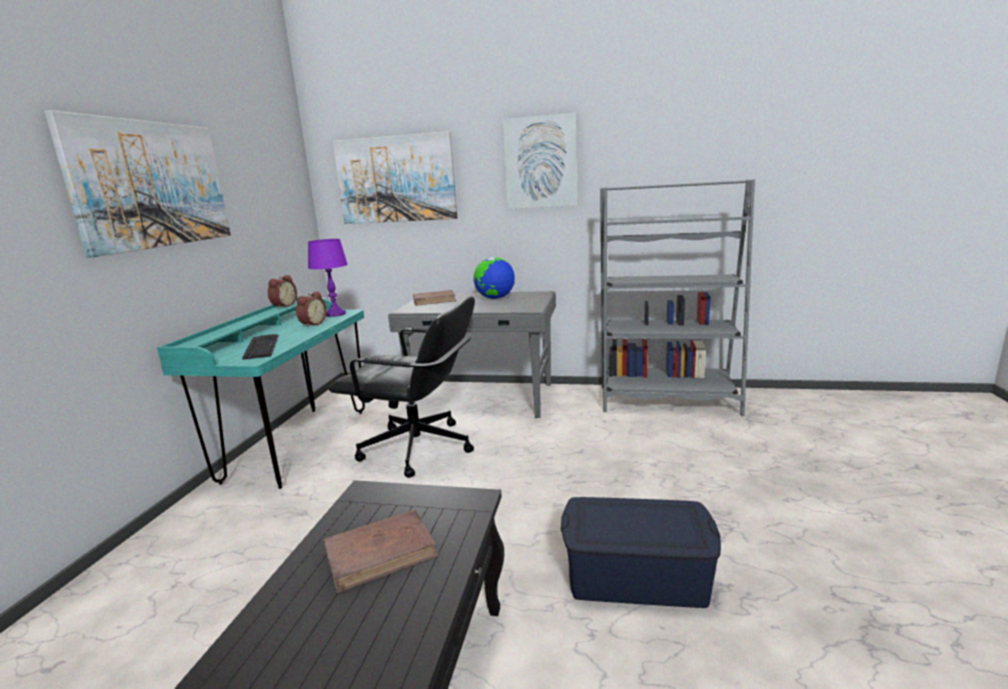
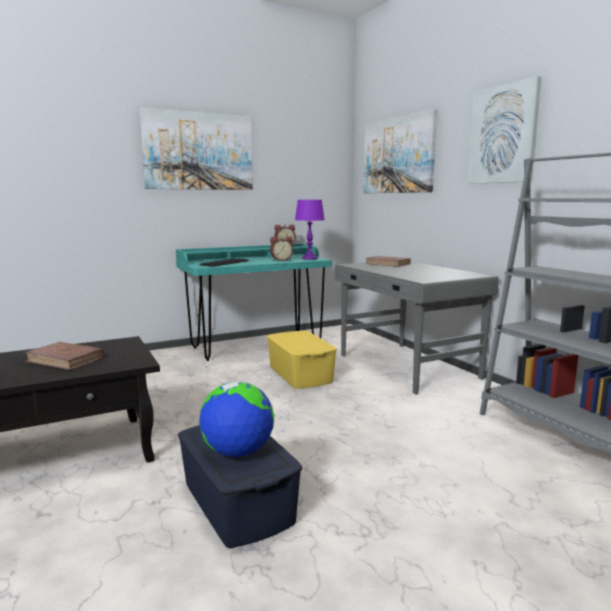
camera: 50 degrees right, 5 degrees down
(418, 449) = (299, 374): black office chair -> yellow storage box
(495, 298) = (430, 270): globe -> globe (238, 452)

